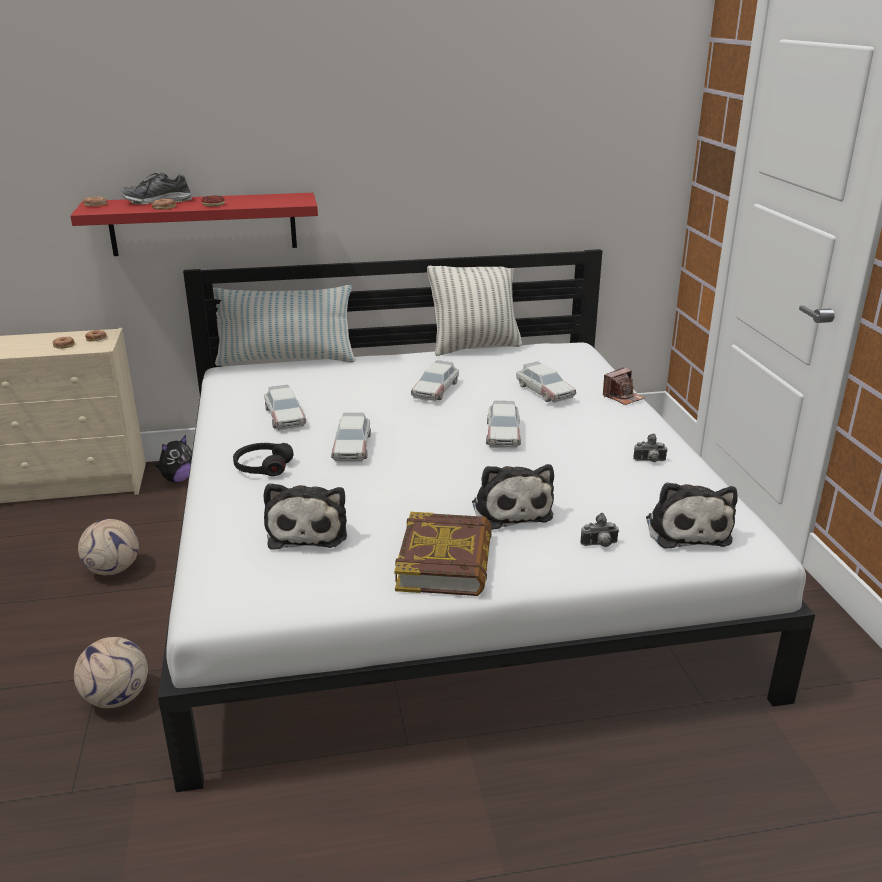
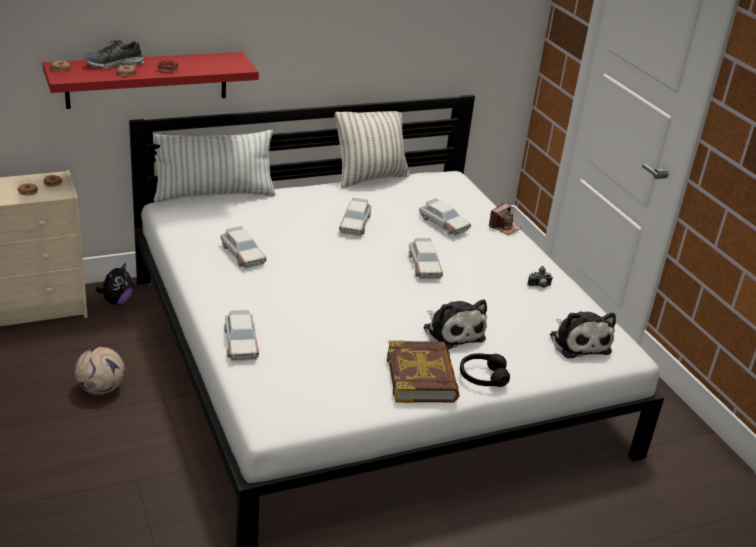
camera: 15 degrees left, 5 degrees up
(117, 697) = (159, 493): football -> none
(263, 467) = (248, 303): black headphones -> black headphones (482, 376)
(308, 530) = (311, 357): plush toy -> none
(352, 447) = (311, 282): toy car -> toy car (241, 342)
(600, 545) = (523, 358): camera -> none

